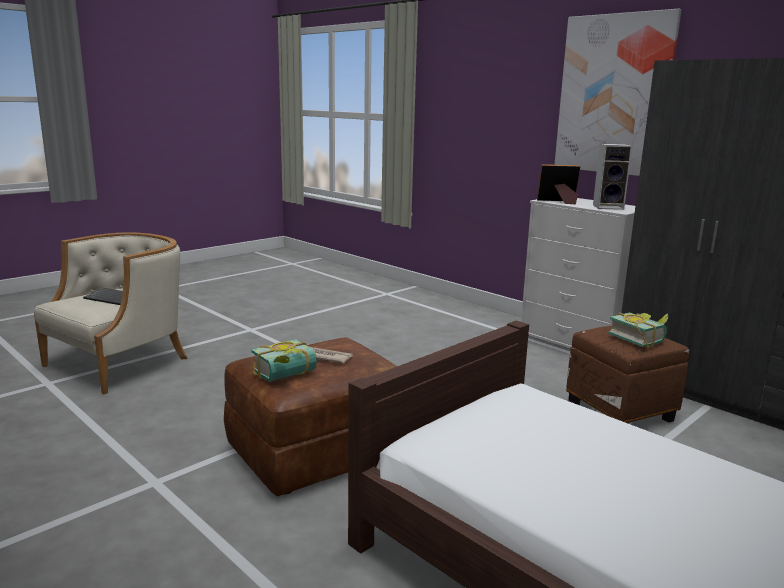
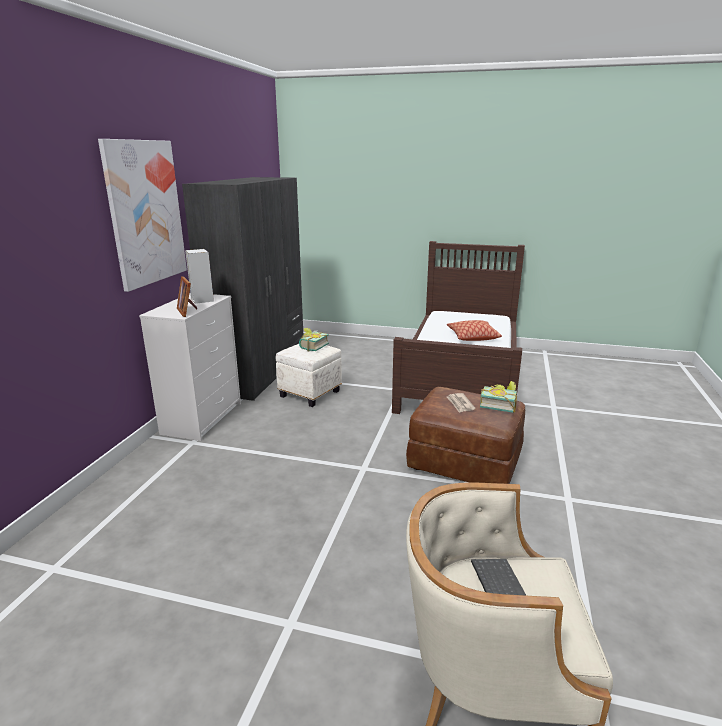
camera: 120 degrees left, 5 degrees up
(621, 412) = (310, 393): brown ottoman -> white ottoman
(638, 502) = (472, 337): none -> pillow

